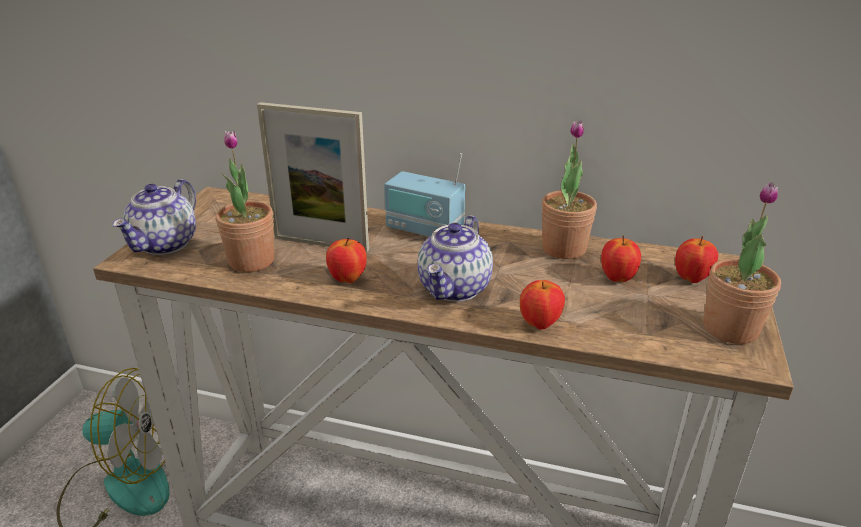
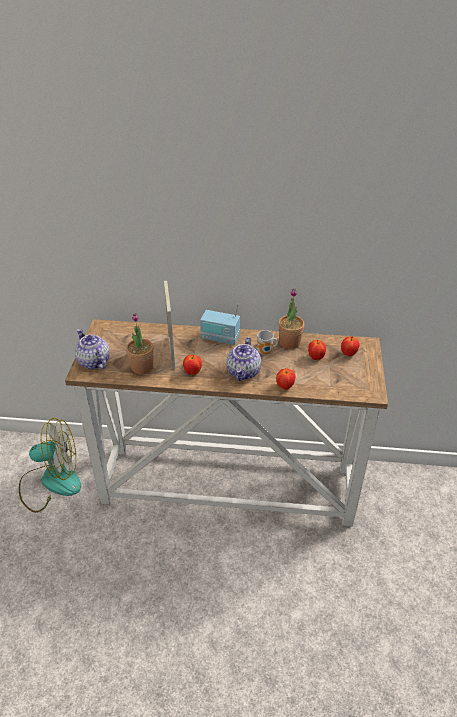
camera: 10 degrees left, 10 degrees up
(165, 244) = (93, 362): teapot -> teapot turned 135 degrees clockwise
(321, 243) = (171, 352): picture frame -> picture frame turned 105 degrees counterclockwise
(510, 260) = (266, 352): none -> mug
(730, 329) = (364, 379): potted plant -> none

